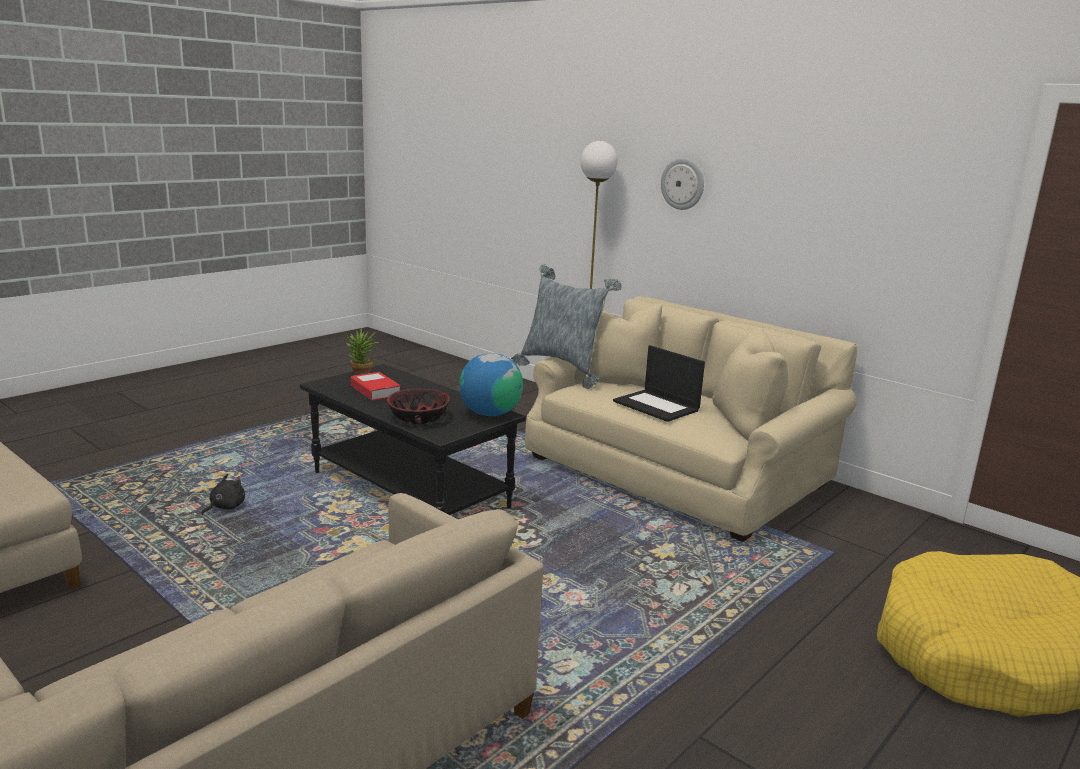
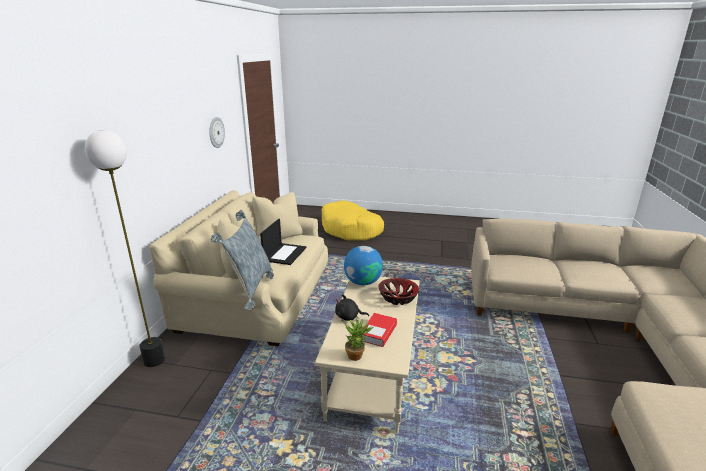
camera: 120 degrees left, 5 degrees up
(225, 507) = (487, 441): black plush toy -> black plush toy (349, 317)
(407, 490) = (374, 373): black coffee table -> beige coffee table
(683, 184) = (141, 146): wall clock -> wall clock (216, 132)

